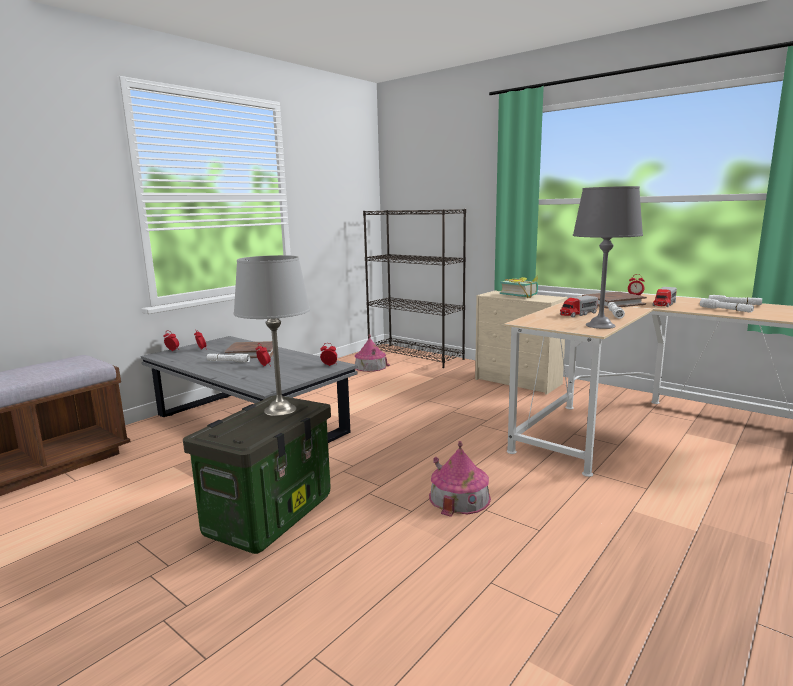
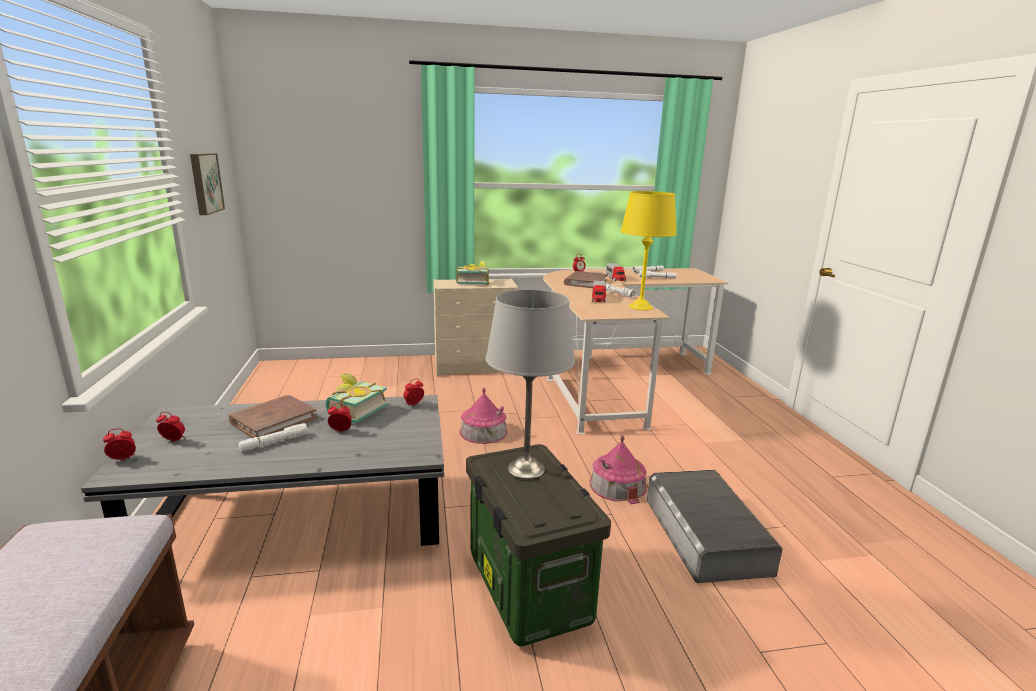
camera: 50 degrees left, 5 degrees up
(293, 359) = (353, 411): none -> book
(330, 203) = (204, 183): none -> picture
(370, 366) = (302, 393): toy house -> toy house (483, 431)
(415, 356) = (329, 366): black bookcase -> none
(456, 567) = (706, 534): none -> grey storage box
(600, 325) = (640, 307): grey table lamp -> yellow table lamp

